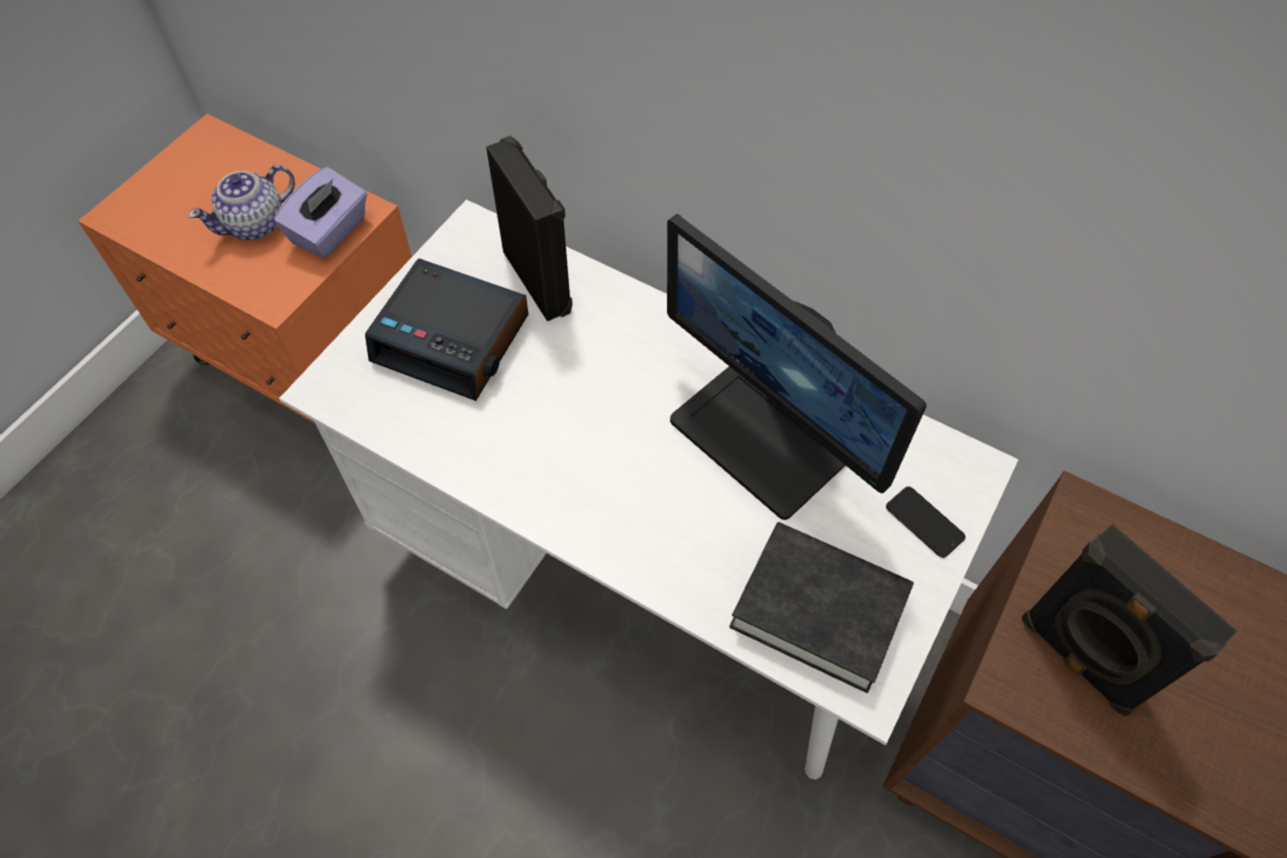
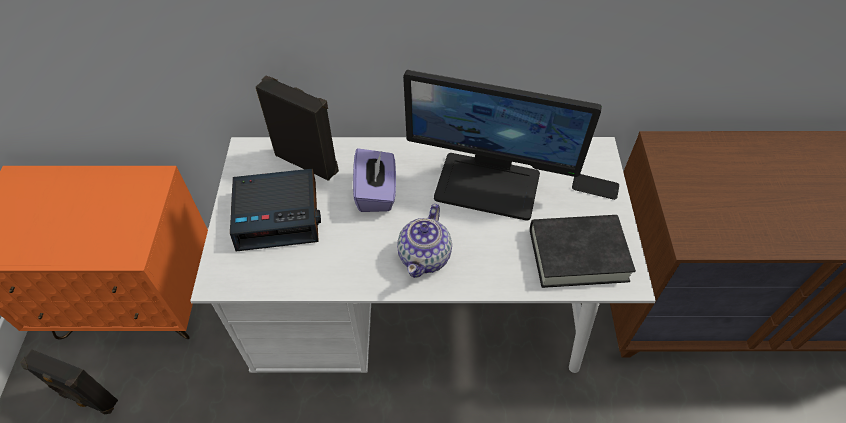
camera: 30 degrees left, 5 degrees down
(256, 223) = (86, 215): teapot -> teapot (425, 256)
(330, 231) = (141, 198): purple tissue box -> purple tissue box (376, 193)
(1078, 659) = (709, 212): black speaker -> black speaker (88, 399)

